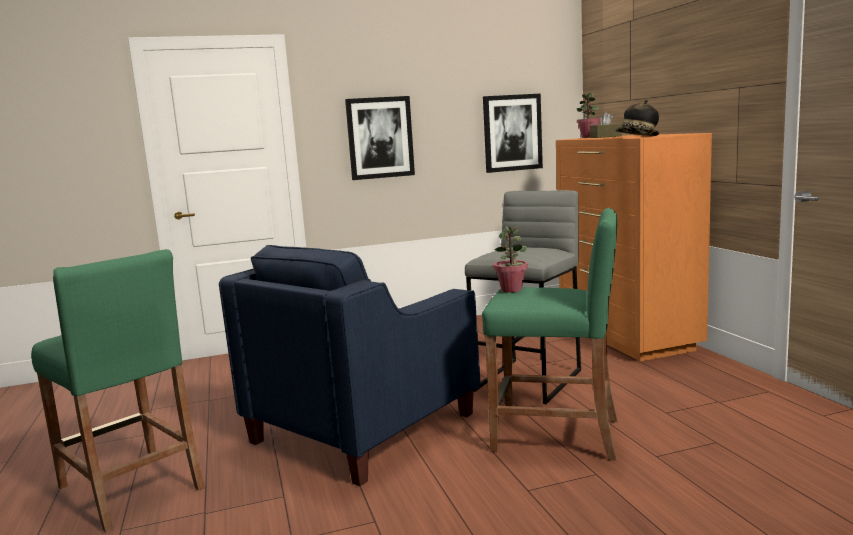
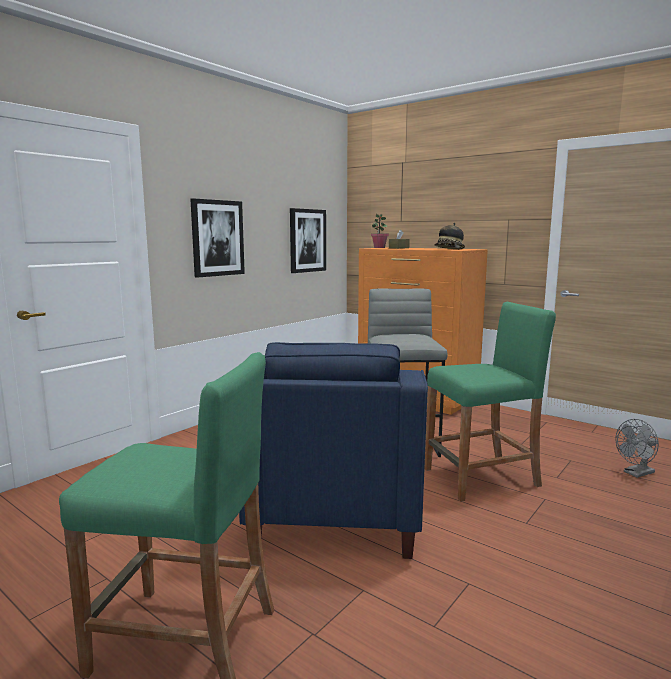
camera: 35 degrees left, 0 degrees up
(511, 290) = (453, 368): potted plant -> none
(792, 479) = (636, 473): none -> grey fan

